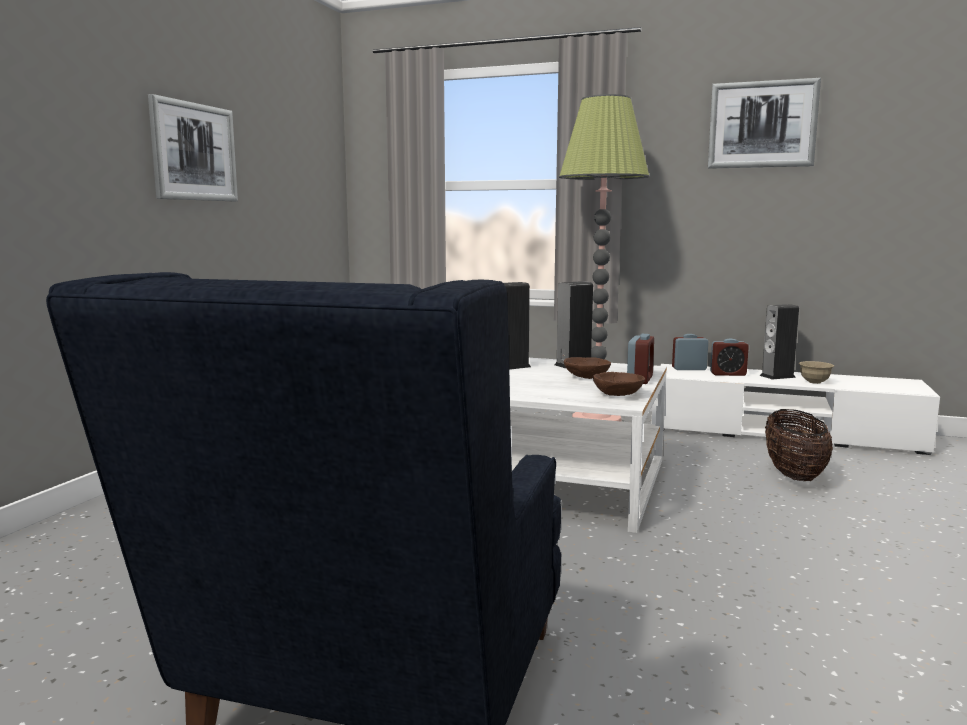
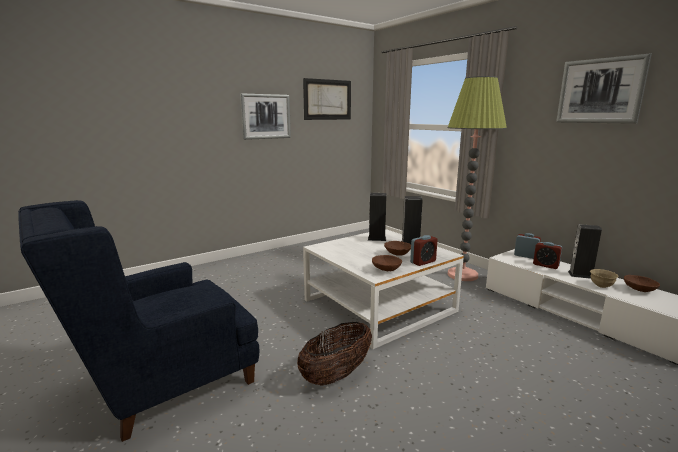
camera: 35 degrees right, 5 degrees up
(286, 130) = (327, 99): none -> picture
(794, 475) = (531, 346): basket -> basket (336, 375)
(849, 379) = (638, 290): none -> brown bowl

